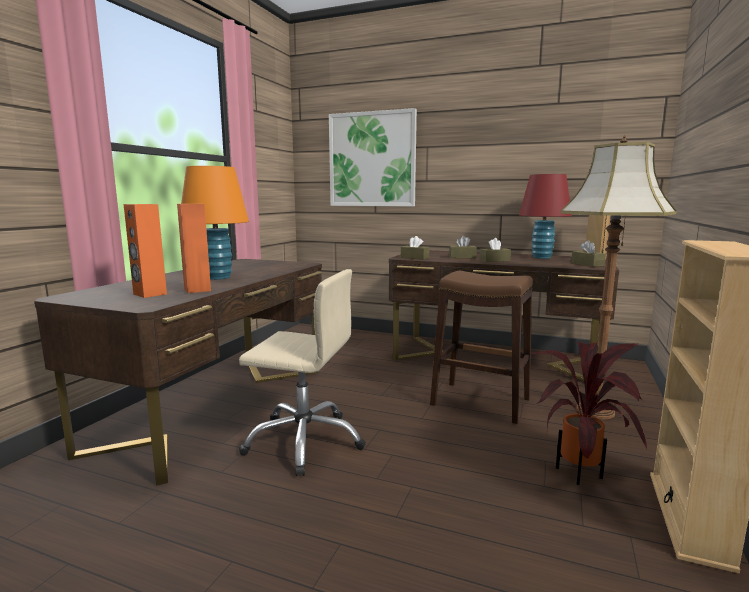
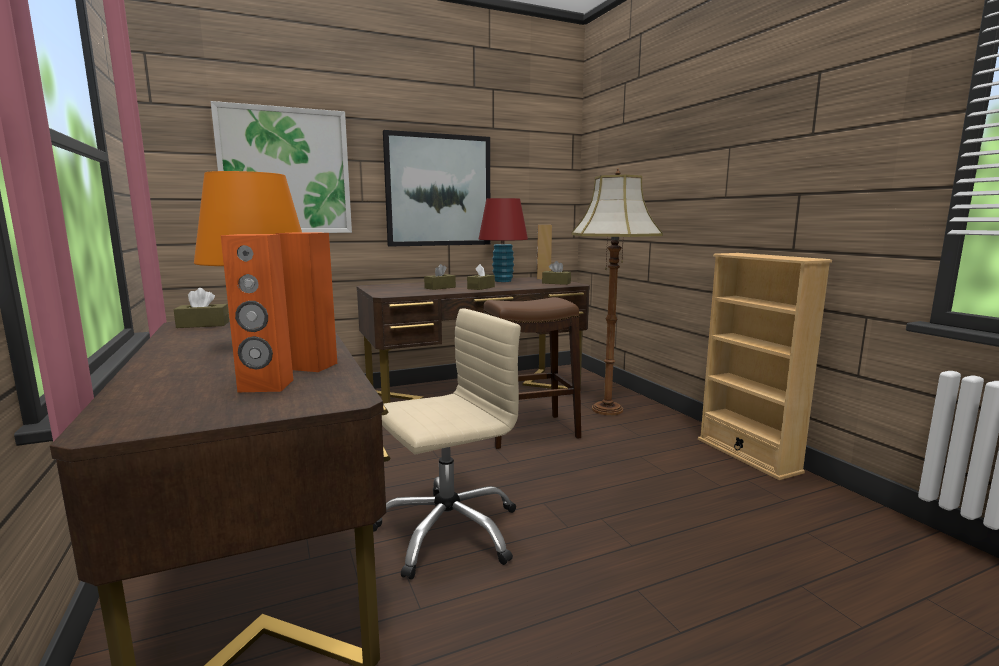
camera: 45 degrees left, 0 degrees up
(414, 258) = (398, 293): brown tissue box -> brown tissue box (203, 325)
(493, 169) = (438, 190): none -> picture
(584, 473) = (670, 454): potted plant -> none

